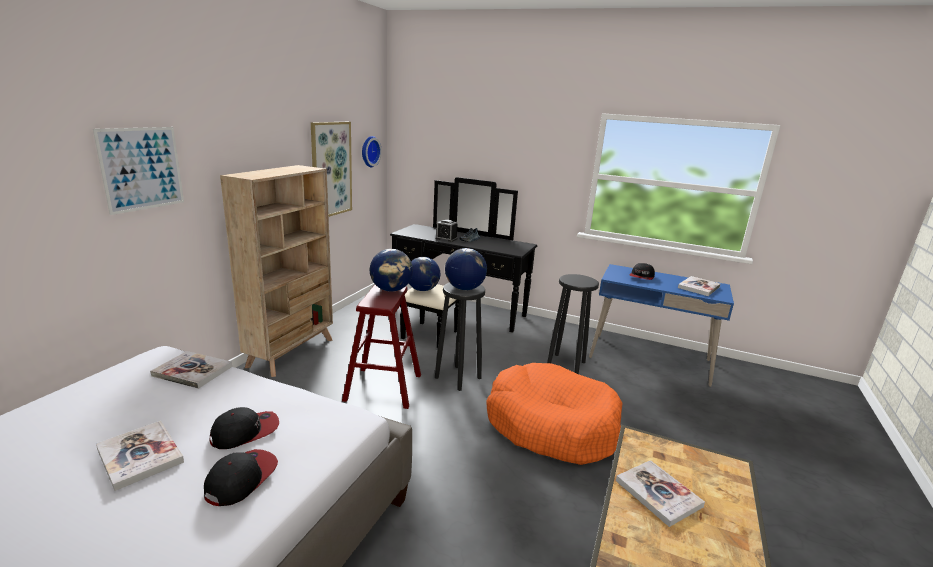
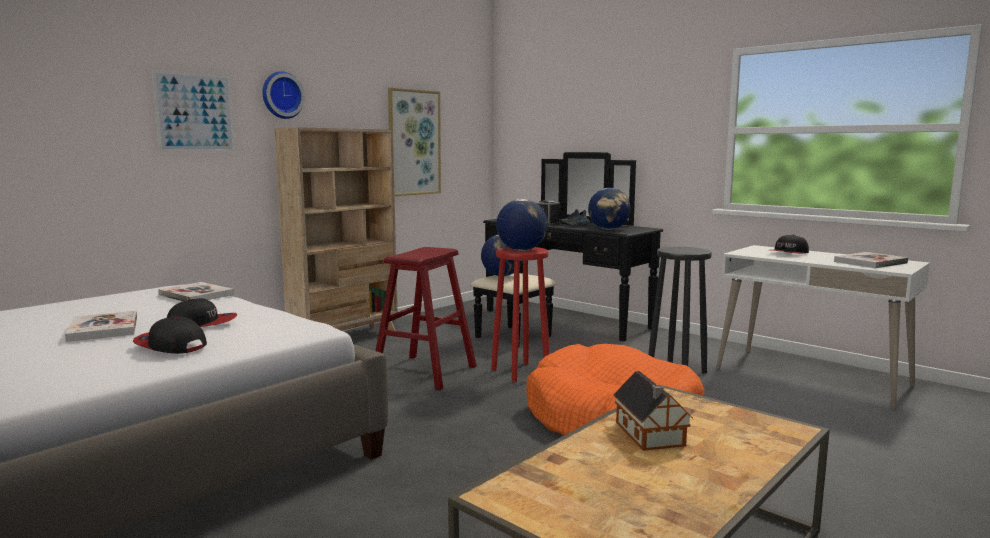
camera: 20 degrees right, 10 degrees down
(241, 479) = (170, 345): cap -> cap turned 105 degrees counterclockwise
(369, 151) = (467, 129): wall clock -> wall clock (281, 95)
(391, 290) = (436, 250): globe -> globe (608, 229)
(458, 377) = (521, 372): black stool -> red stool
(649, 359) = (812, 377): blue desk -> white desk
(658, 493) = (650, 435): book -> toy house

